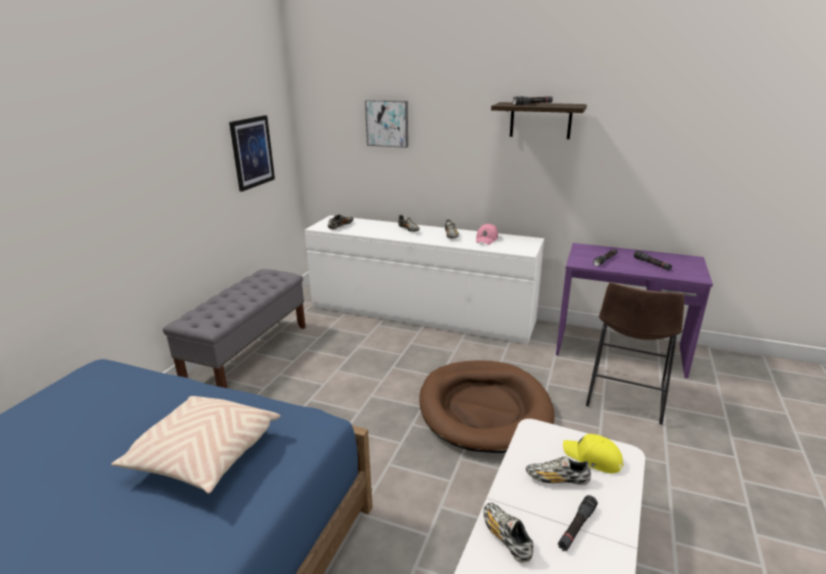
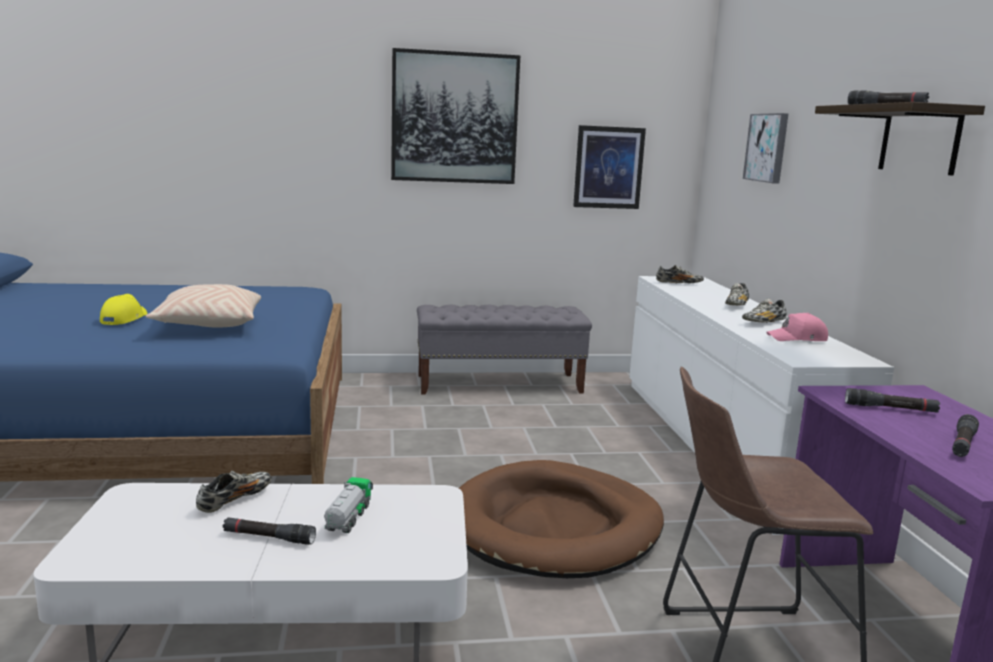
camera: 60 degrees right, 10 degrees down
(142, 137) = (454, 118): none -> picture
(557, 479) = (348, 518): shoe -> toy truck
(592, 458) = (410, 538): yellow cap -> yellow cap (123, 319)

